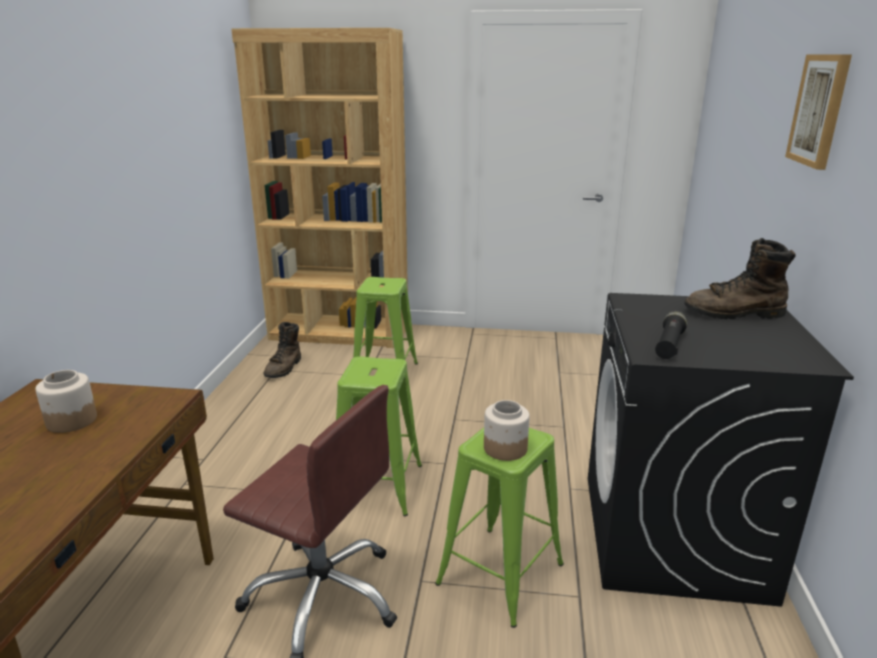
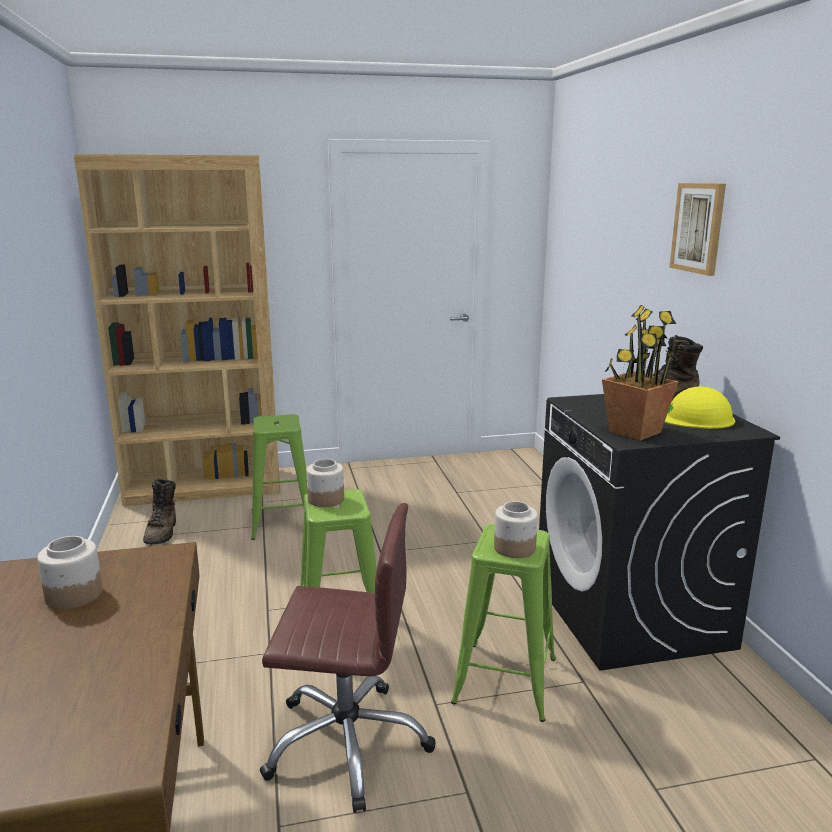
camera: 20 degrees left, 5 degrees down
(366, 365) = (325, 500): none -> jar
(669, 344) = (634, 432): black flashlight -> potted plant
(761, 338) = (696, 418): none -> yellow hard hat

